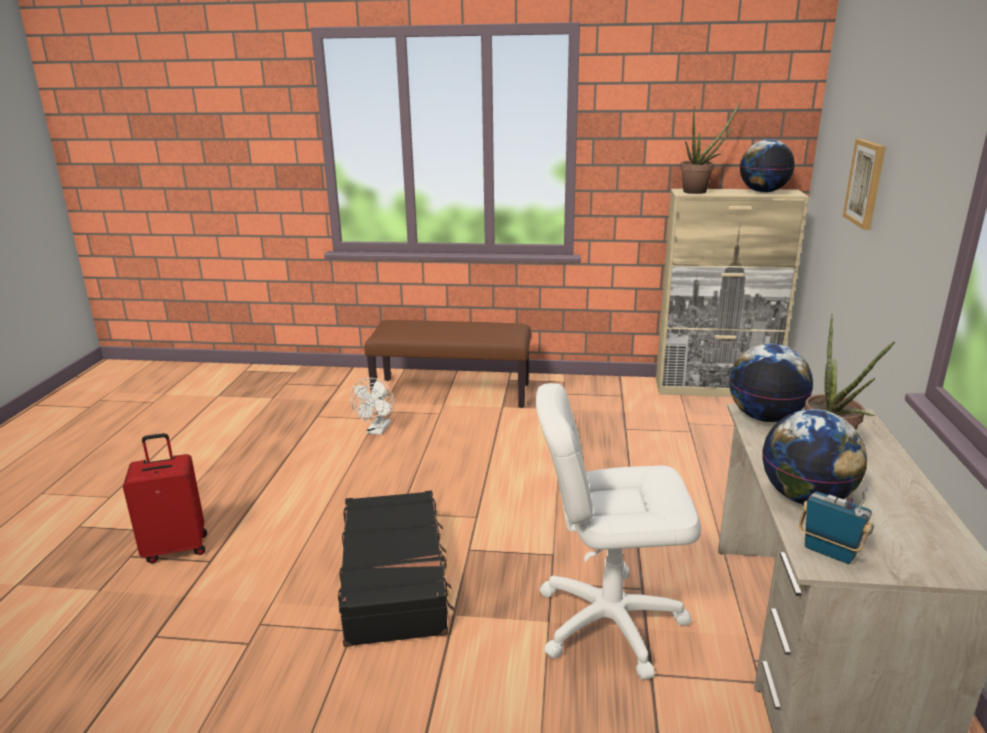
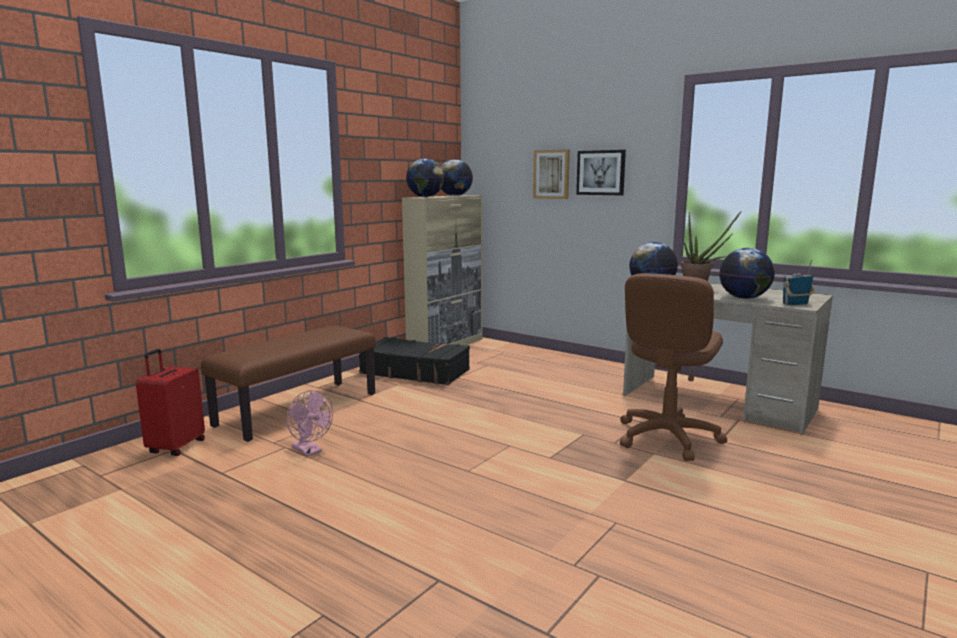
camera: 60 degrees left, 10 degrees down
(176, 548) = (385, 600): red suitcase -> red suitcase (175, 447)
(377, 430) = (310, 451): white fan -> pink fan
(395, 579) = (562, 492): black suitcase -> black suitcase (415, 372)
(609, 622) = (667, 438): white office chair -> brown office chair
(699, 191) = (425, 197): potted plant -> globe
(901, 197) = (601, 172): none -> picture

